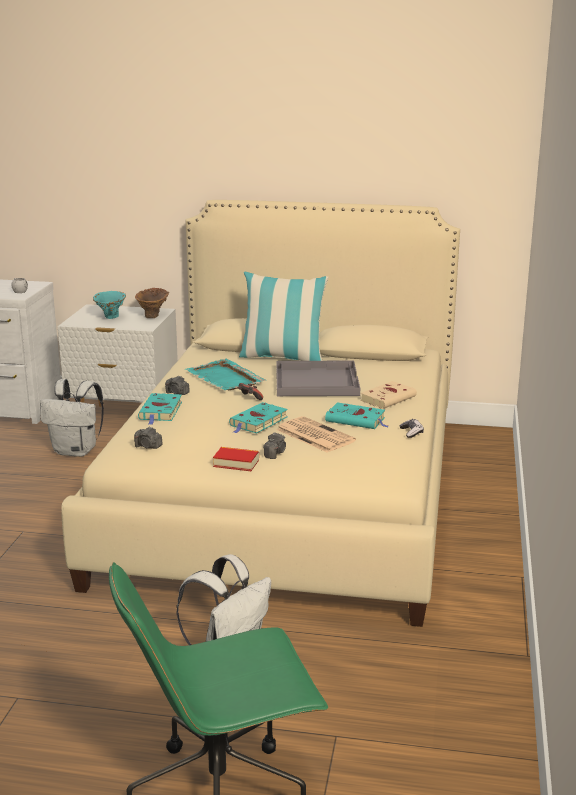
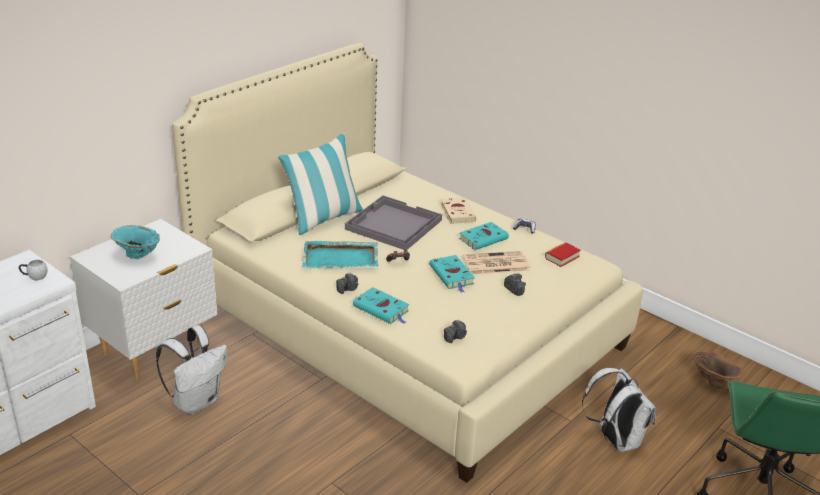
camera: 60 degrees left, 10 degrees up
(153, 315) = (165, 234): brown vase -> brown vase (712, 381)
(236, 463) = (518, 310): book -> book (562, 257)

